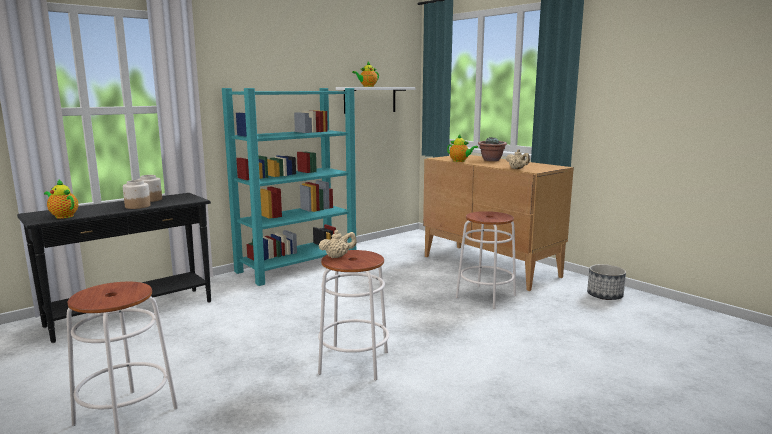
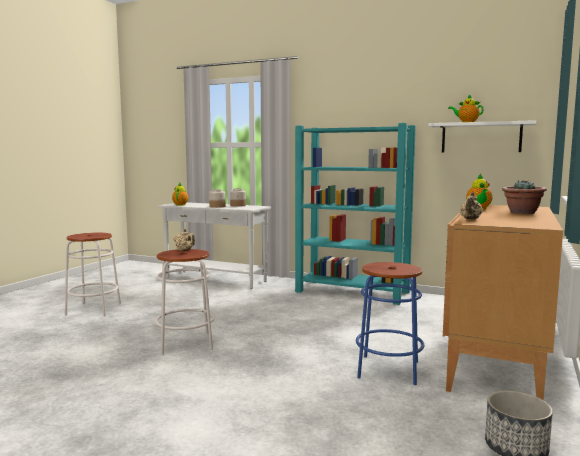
camera: 65 degrees right, 5 degrees down
(132, 313) = (216, 279): black console table -> white console table
(486, 296) = (388, 369): white stool -> blue stool

